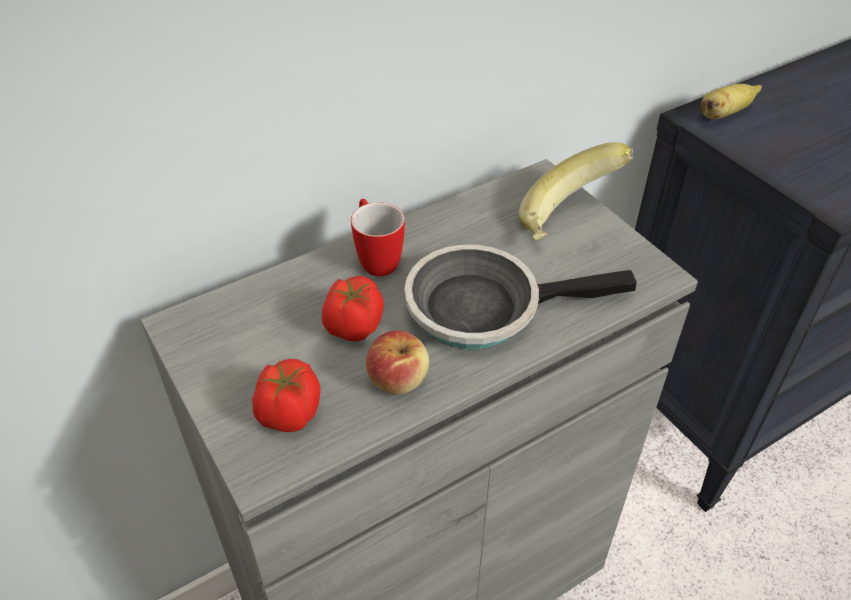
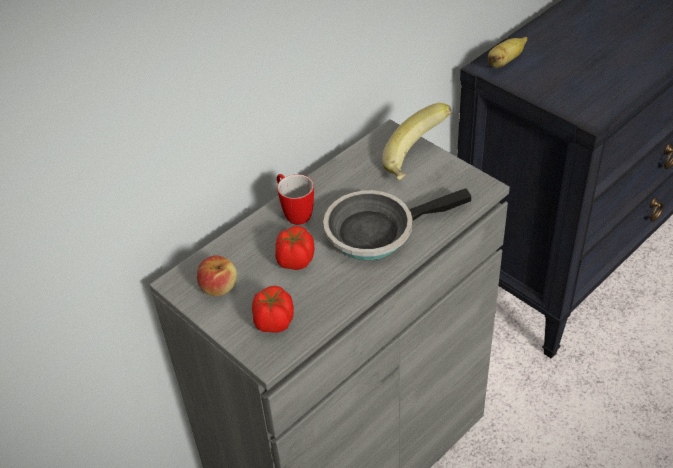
camera: 10 degrees left, 0 degrees up
(398, 379) = (335, 287): apple -> apple (219, 287)

